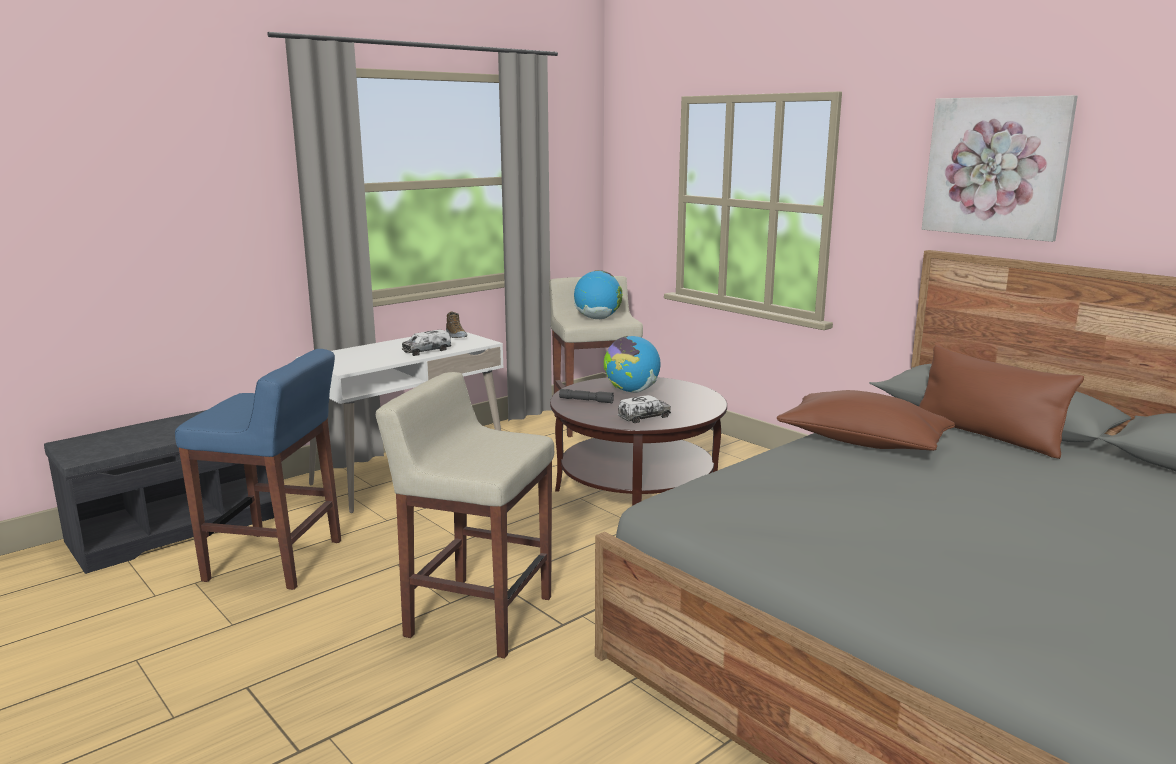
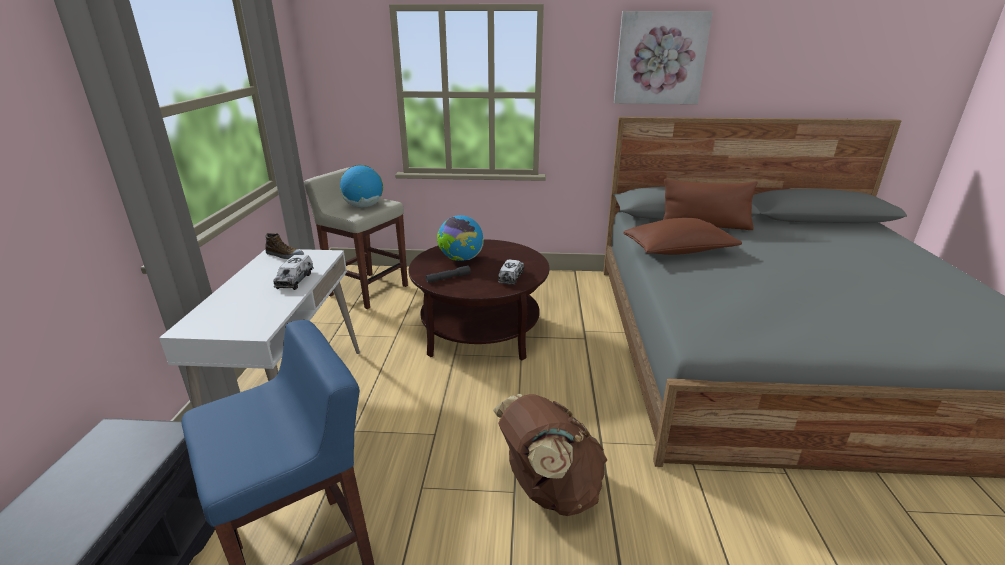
camera: 45 degrees left, 10 degrees up
(477, 616) = (549, 489): beige stool -> brown backpack

